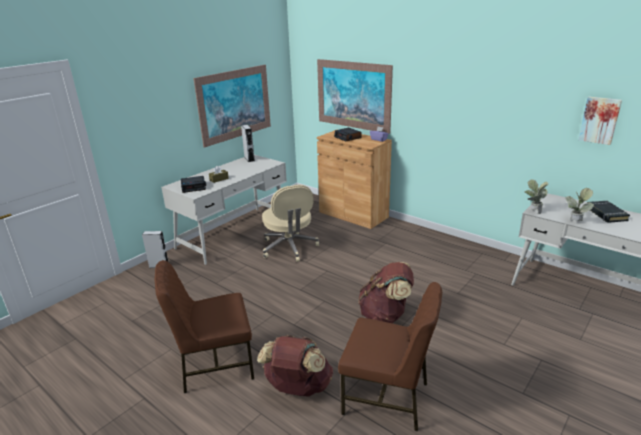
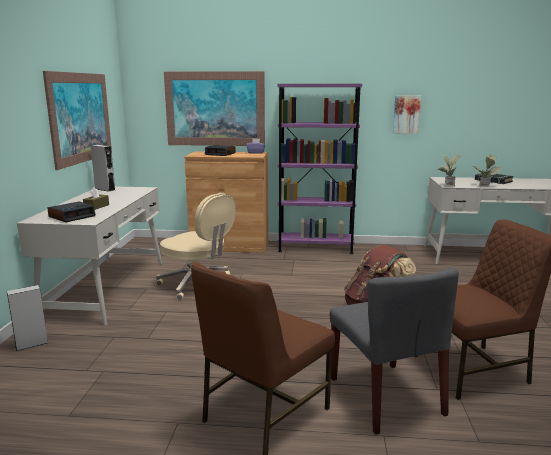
camera: 35 degrees left, 10 degrees down
(298, 388) = (386, 396): brown backpack -> grey chair
(420, 234) = (315, 247): none -> purple bookcase
(599, 120) = (470, 103): picture -> picture (406, 114)

